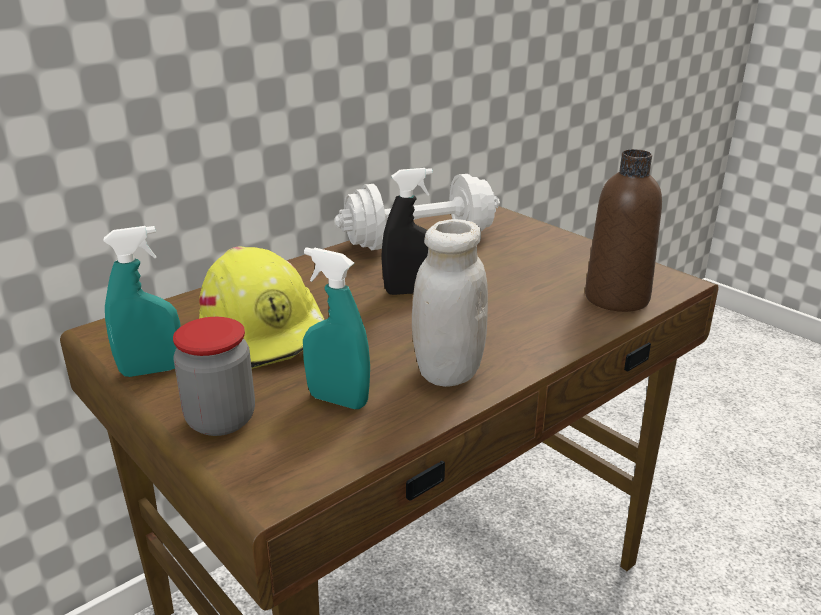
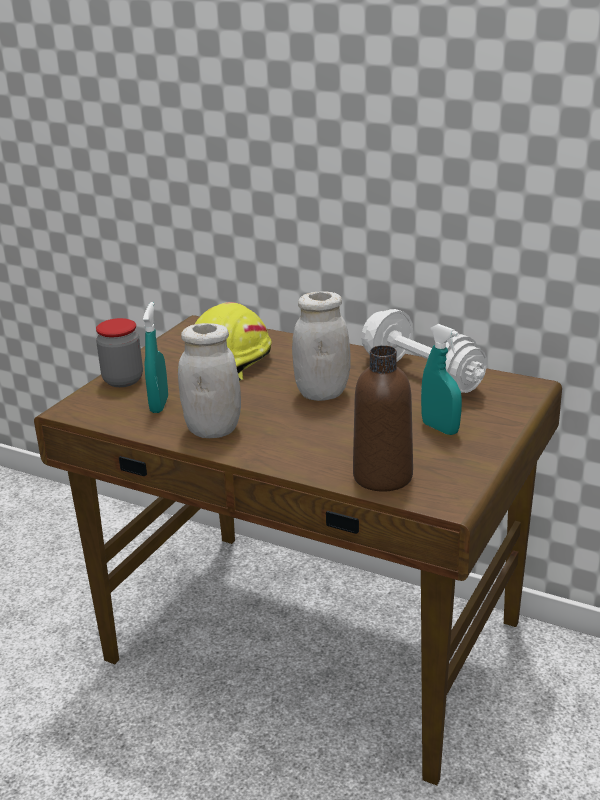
camera: 70 degrees right, 0 degrees up
(152, 370) = (162, 349): turquoise spray bottle -> turquoise spray bottle (440, 428)
(410, 291) = (322, 393): black spray bottle -> white jar

